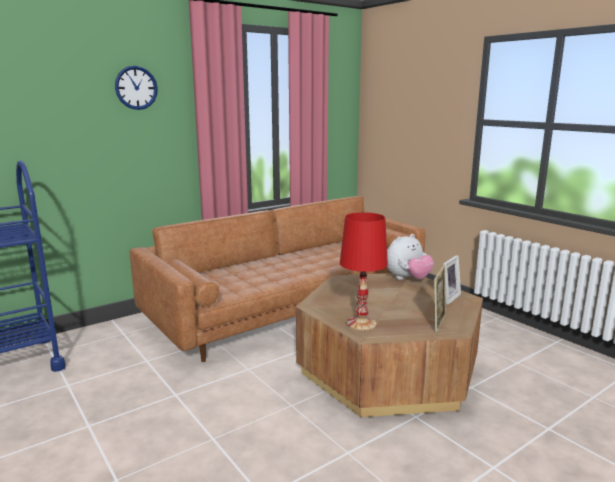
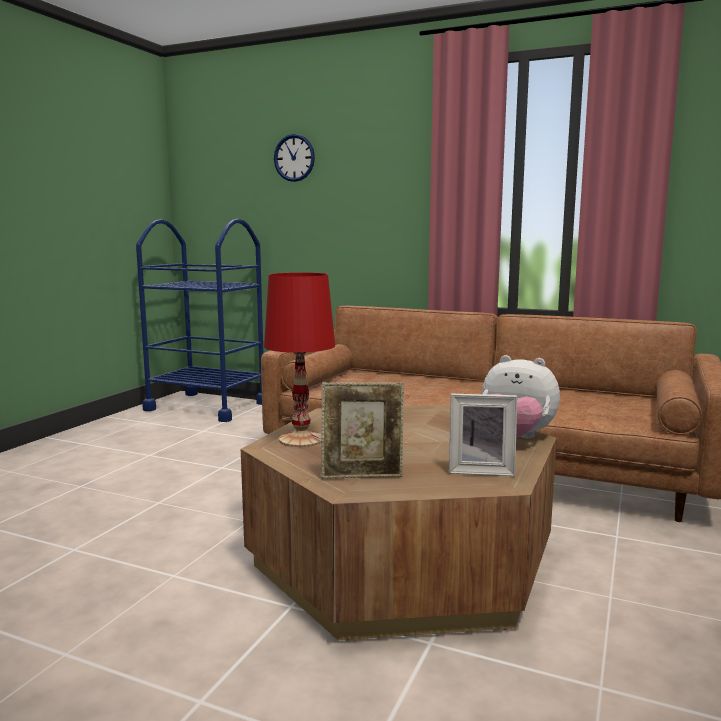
camera: 60 degrees right, 5 degrees down
(136, 88) = (376, 149): wall clock -> wall clock (294, 158)

